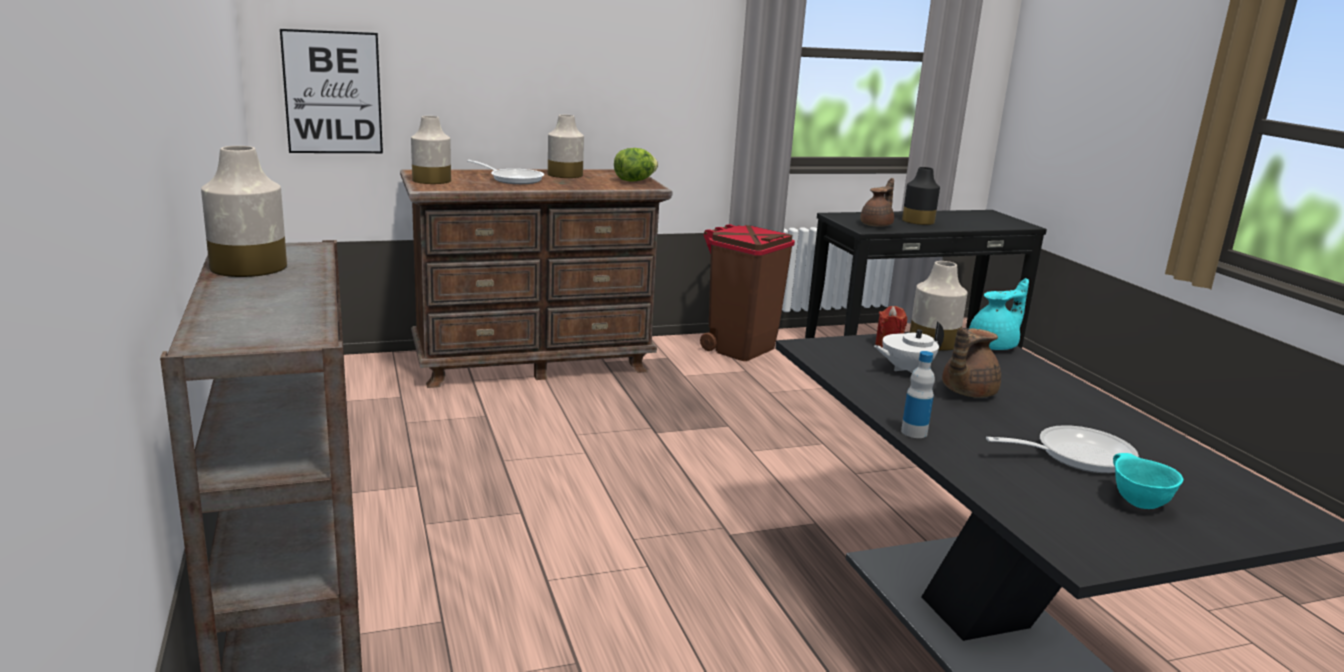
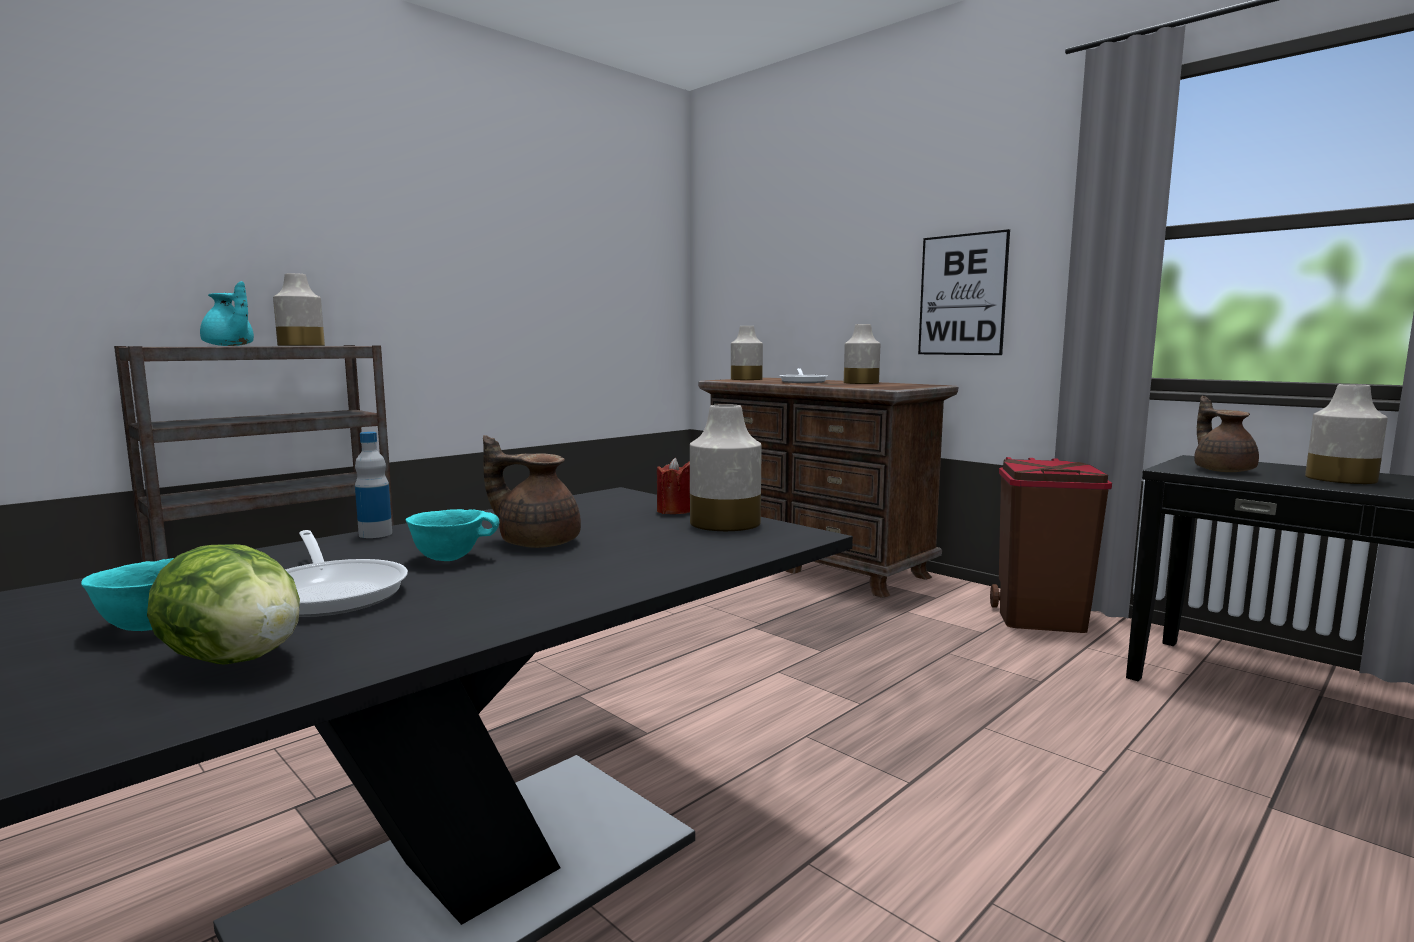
camera: 65 degrees right, 10 degrees down
(333, 93) = (731, 317): picture -> picture (962, 295)
(634, 181) = (897, 386): lettuce -> lettuce (236, 659)
(877, 225) = (1222, 470): brown teapot -> brown teapot turned 105 degrees counterclockwise
(905, 369) = (590, 520): white teapot -> none
(918, 221) = (1341, 479): black vase -> beige vase
(994, 346) = (765, 543): turquoise teapot -> turquoise teapot (229, 346)
(1000, 418) = (451, 558): none -> turquoise bowl

